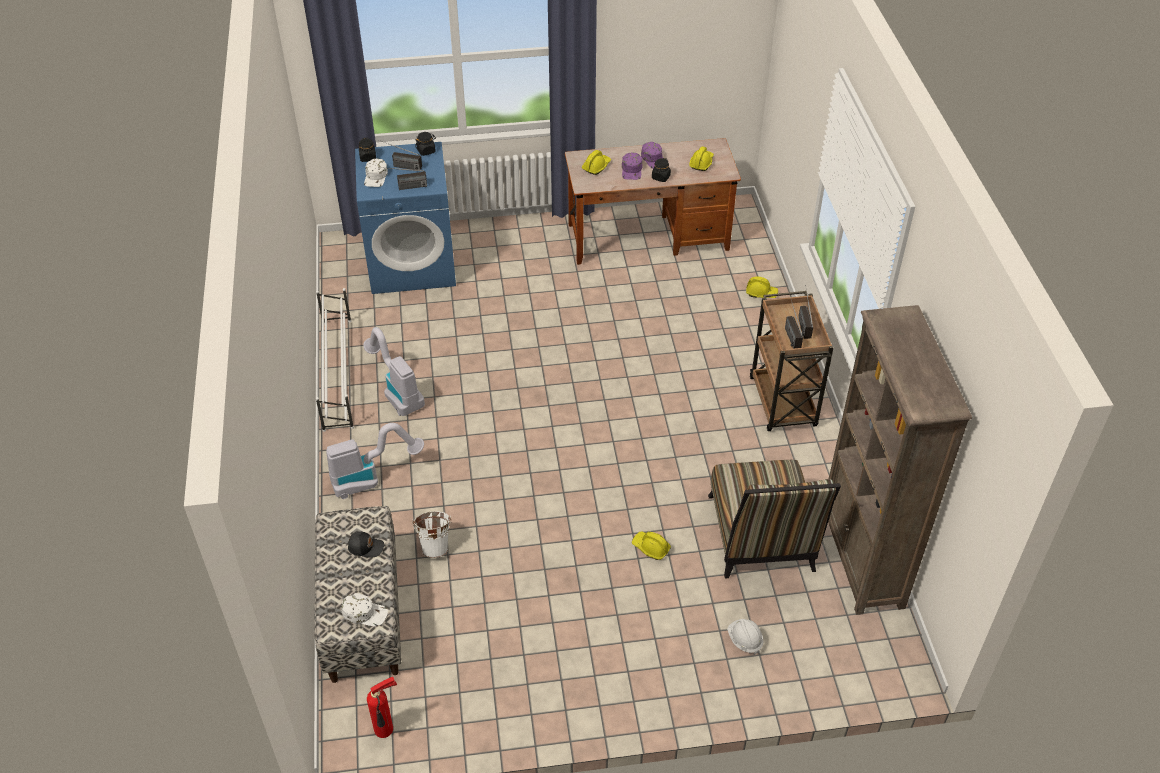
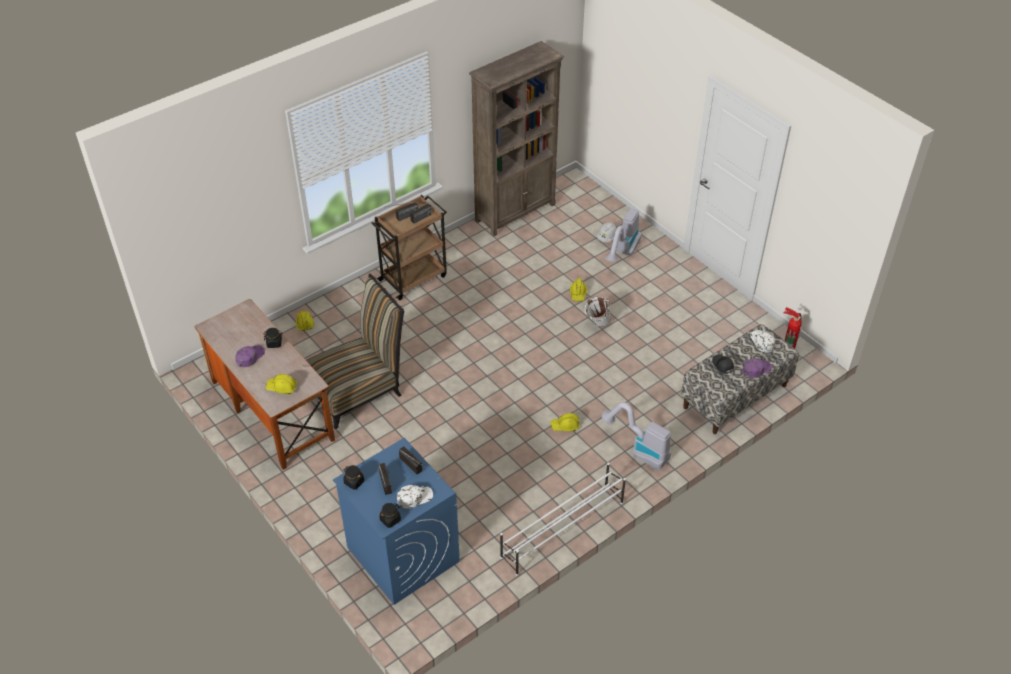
camera: 120 degrees left, 0 degrees up
(396, 391) = (552, 481): vacuum cleaner -> vacuum cleaner (623, 253)
(435, 546) = (660, 388): white bucket -> white bucket (597, 324)
(632, 170) = (274, 364): purple cap -> purple cap (756, 369)
(701, 163) = (240, 327): yellow hard hat -> yellow hard hat (565, 426)
(762, 540) = (534, 252): chair -> chair (358, 388)

